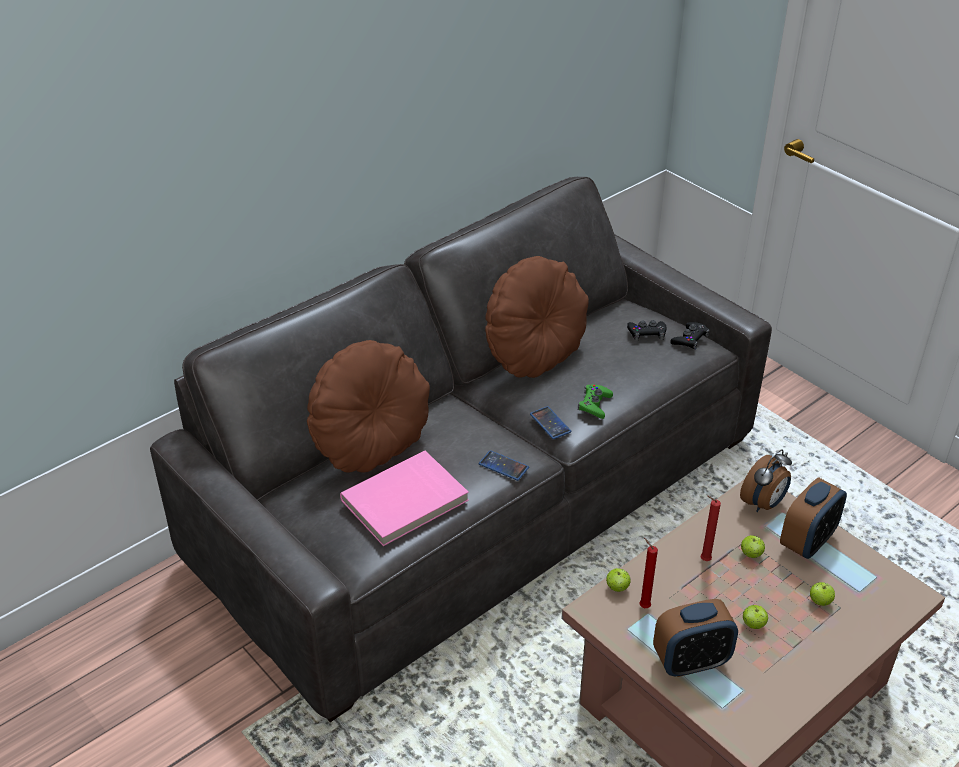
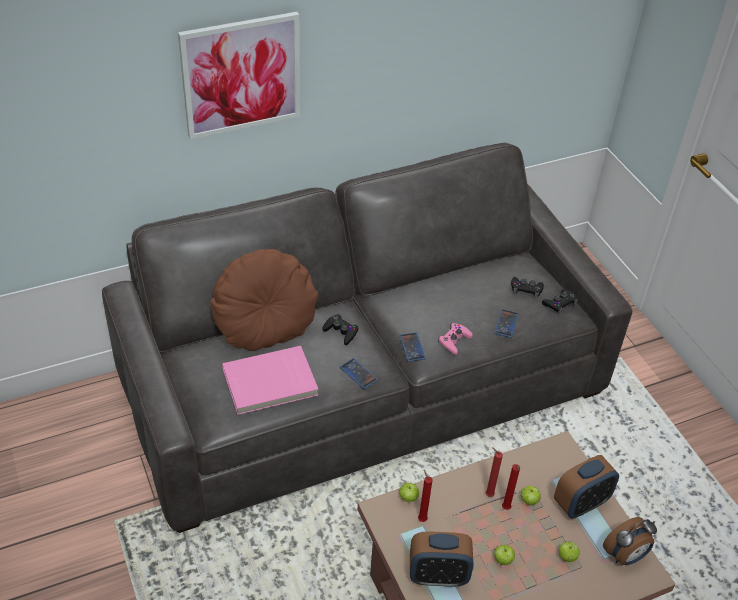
camera: 15 degrees right, 5 degrees up
(286, 137) = (241, 75): none -> picture
(461, 426) = (341, 331): none -> black game controller
(535, 359) = (426, 289): brown pillow -> none
(594, 404) = (454, 341): green game controller -> pink game controller
(643, 373) = (506, 323): none -> phone
(730, 570) = (506, 509): none -> red candle
(763, 503) = (560, 461): alarm clock -> alarm clock (625, 556)

